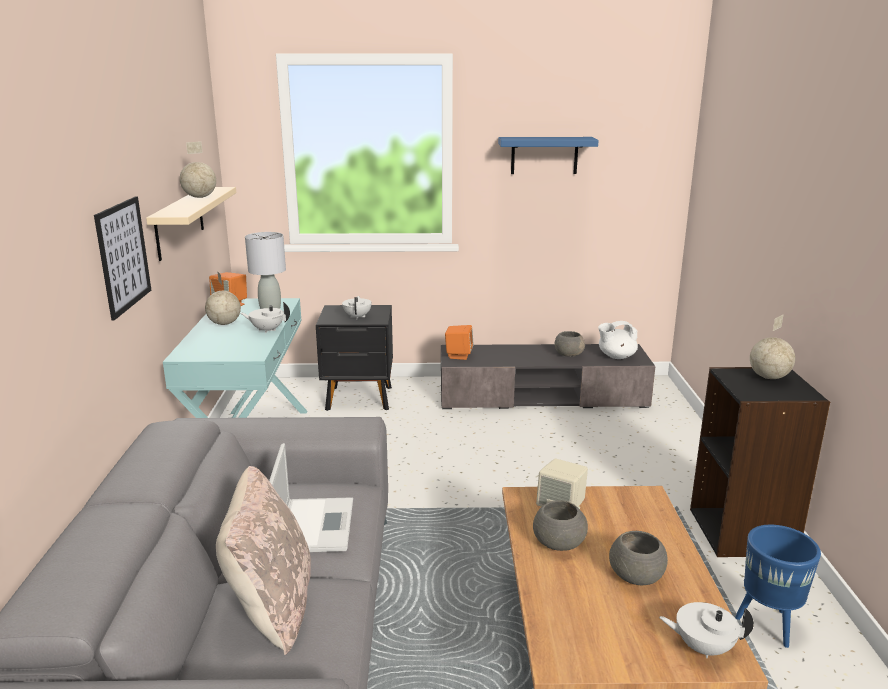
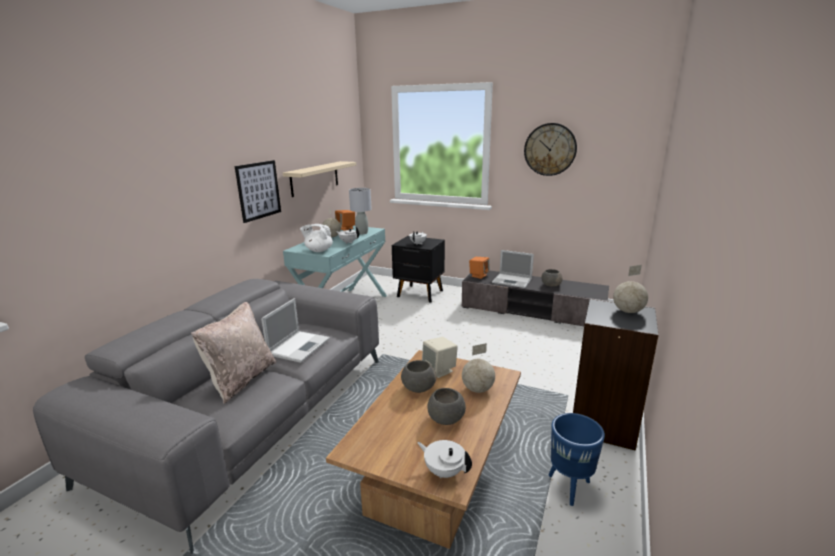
camera: 25 degrees right, 0 degrees up
(200, 197) = (327, 165): globe -> globe (478, 389)
(513, 356) = (512, 281): none -> laptop
(544, 155) = (550, 149): blue shelf -> wall clock
(616, 356) = (583, 291): white teapot -> white teapot (318, 250)

